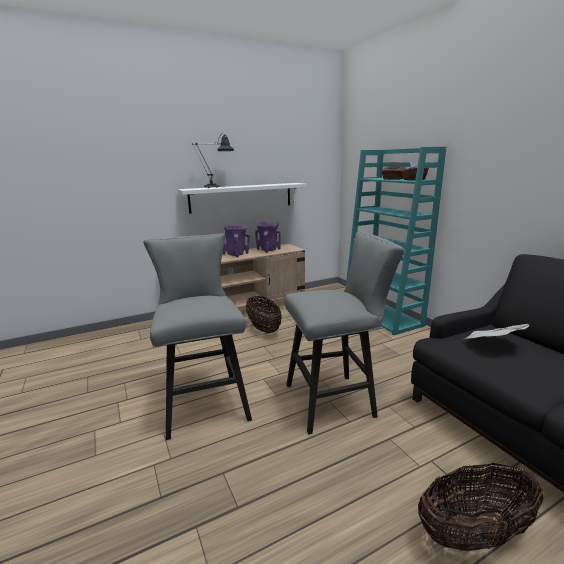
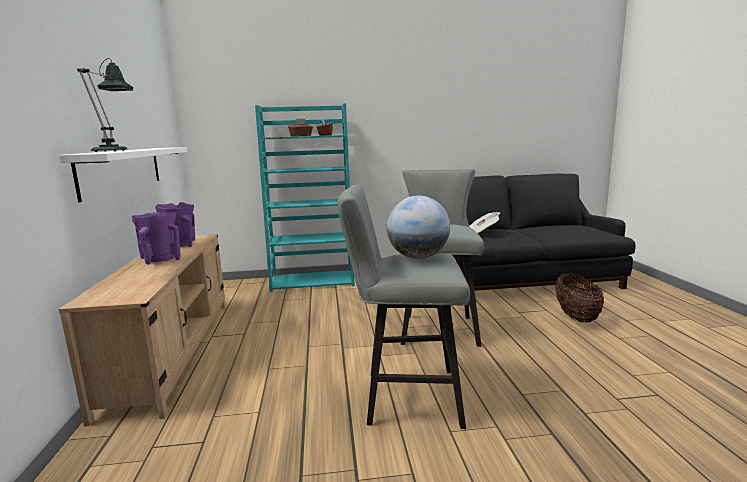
camera: 70 degrees left, 5 degrees down
(198, 302) = (418, 257): none -> globe
(263, 328) = (262, 340): basket -> none

